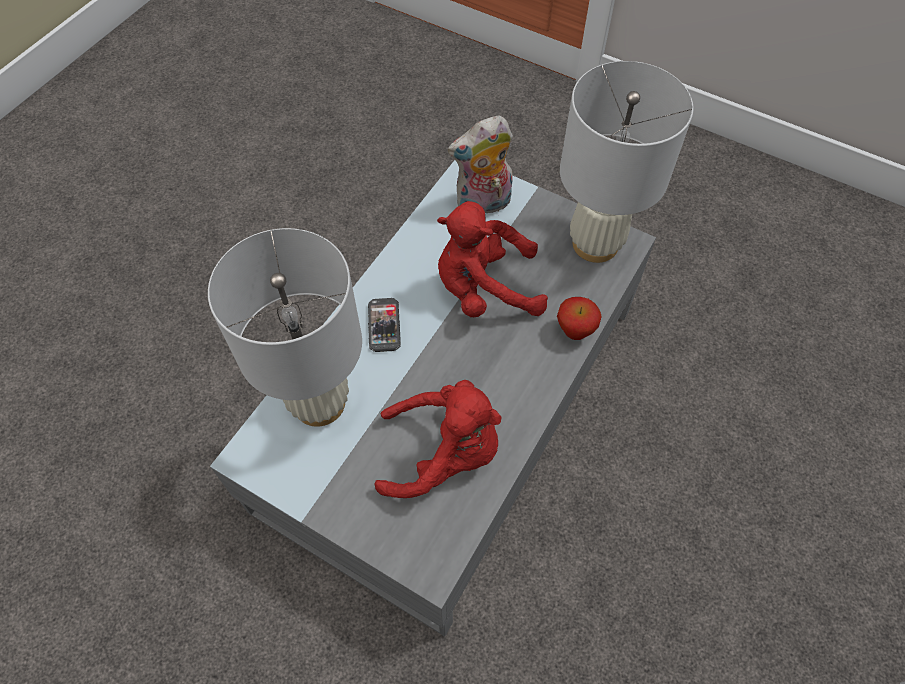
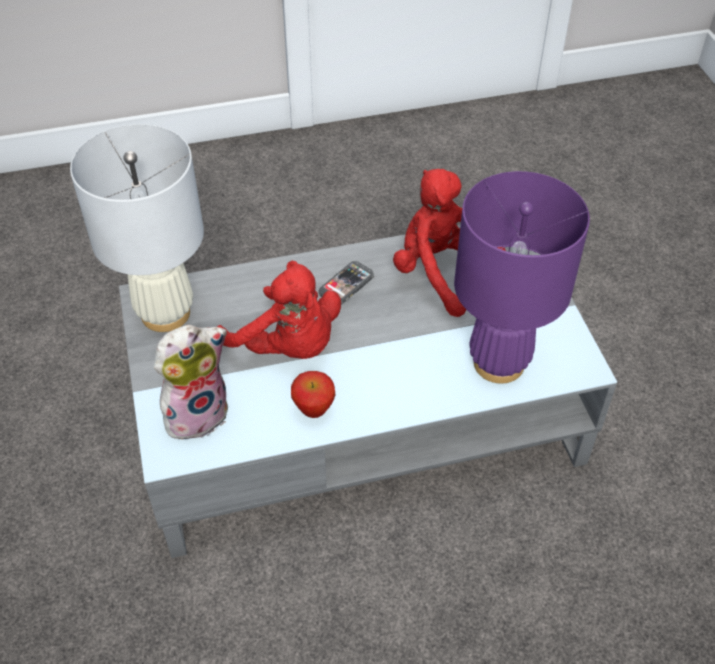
camera: 135 degrees left, 10 degrees down
(319, 402) = (498, 363): white table lamp -> purple table lamp
(384, 326) = (394, 379): phone -> phone (346, 284)
(483, 204) = (197, 413): plush toy -> plush toy turned 60 degrees counterclockwise
(574, 332) = (268, 273): apple -> apple (314, 410)

